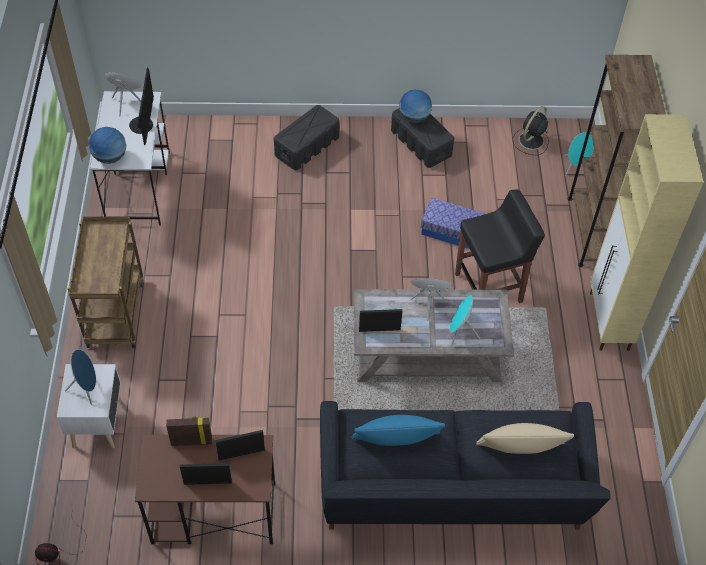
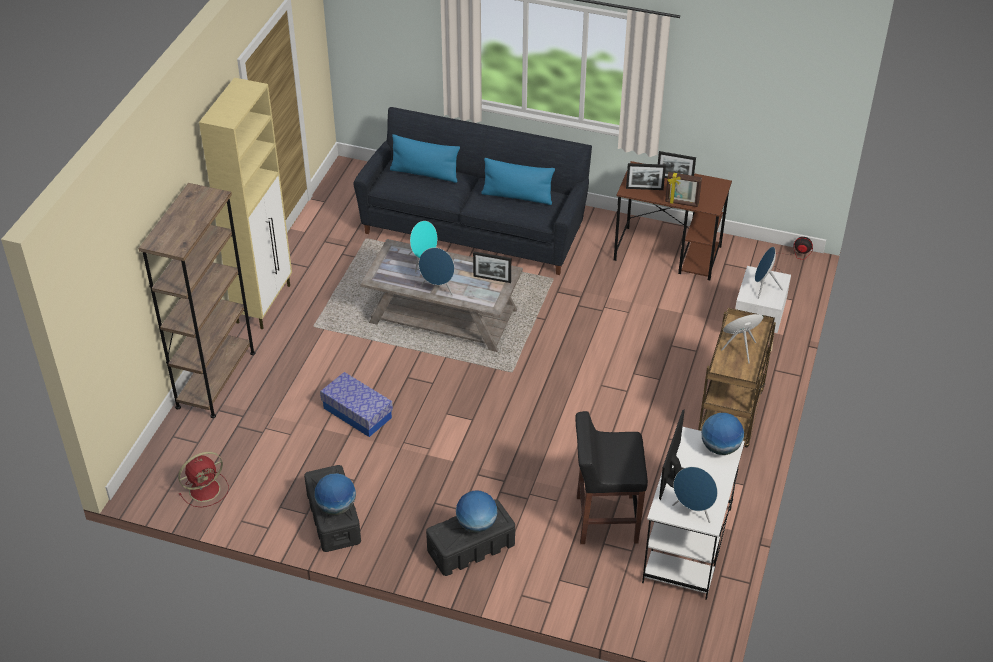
camera: 160 degrees left, 10 degrees down
(302, 129) = (476, 524): none -> globe
(489, 288) = (353, 354): black stool -> black stool (605, 519)
(520, 448) = (424, 173): beige pillow -> blue pillow
(530, 141) = (206, 489): black fan -> red fan
(574, 166) = (180, 448): turquoise speaker -> turquoise speaker (740, 349)

